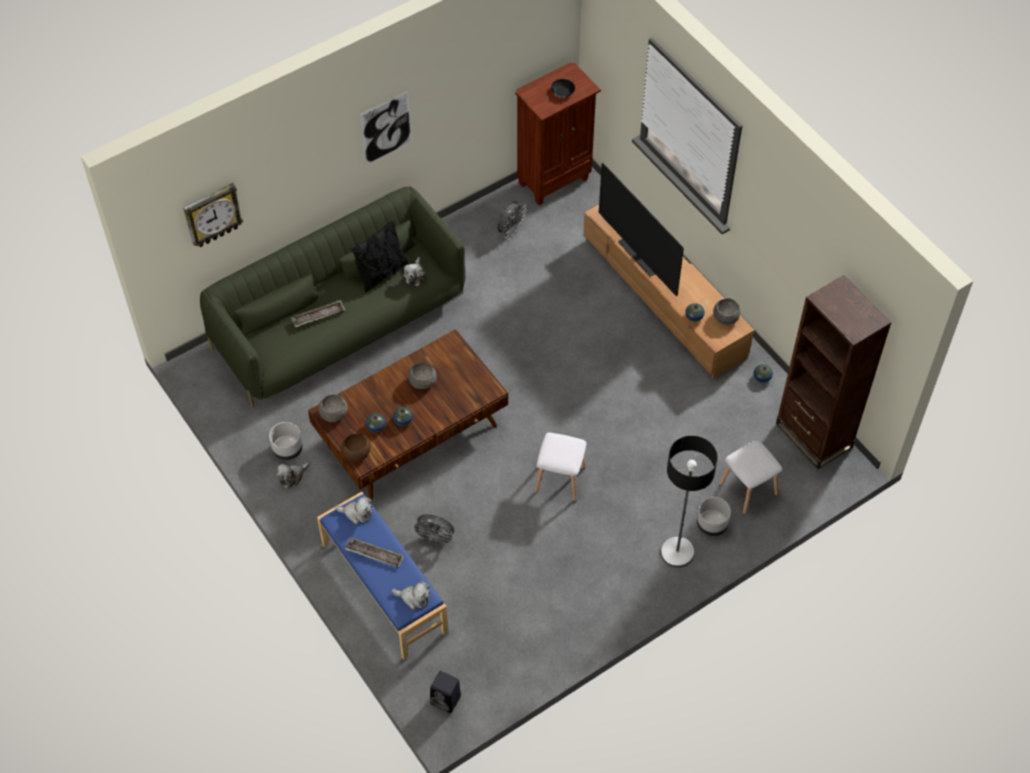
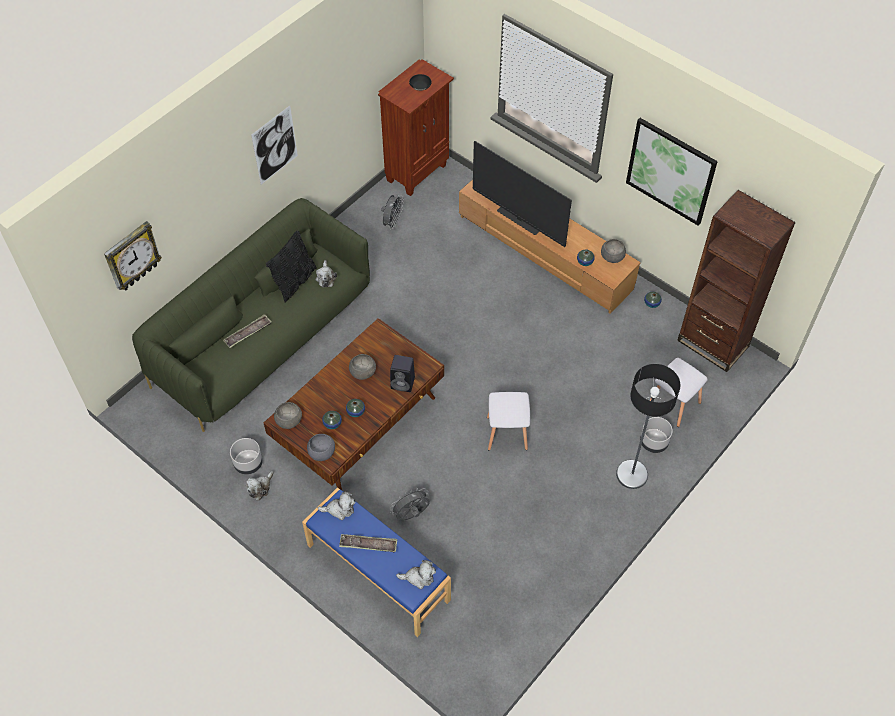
camera: 15 degrees left, 0 degrees up
(356, 452) = (321, 452): brown bowl -> grey bowl
(435, 539) = (411, 515): grey fan -> grey fan turned 150 degrees clockwise
(446, 700) = (469, 665): black speaker -> black speaker (403, 383)
(788, 239) = (670, 171): none -> picture

